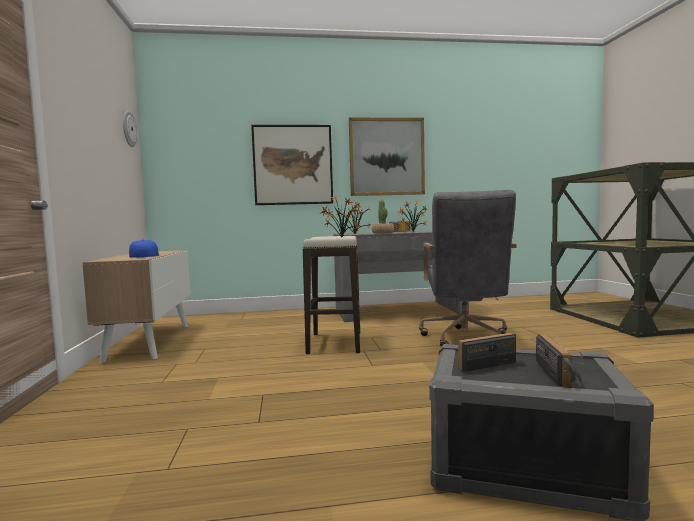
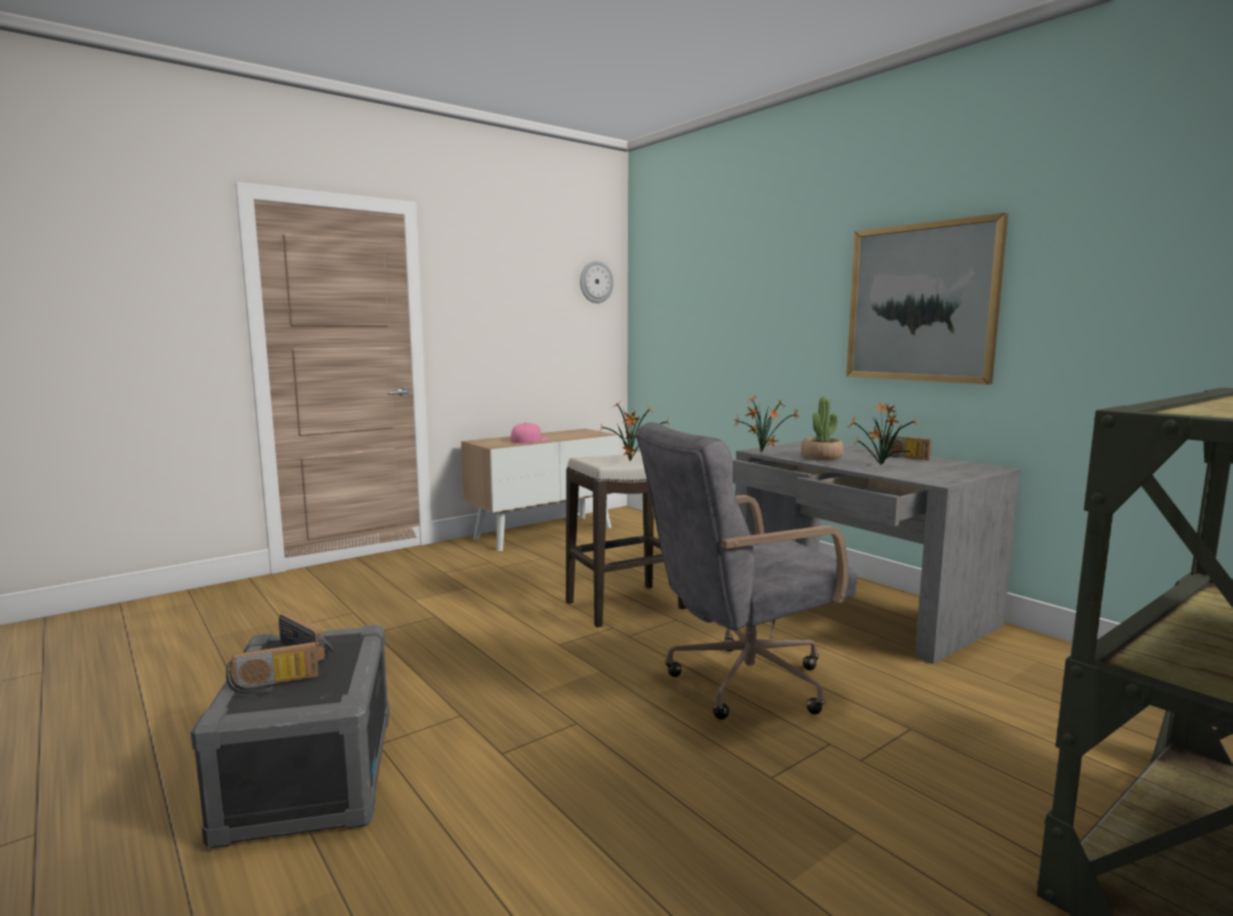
camera: 60 degrees right, 5 degrees up
(143, 255) = (529, 440): blue cap -> pink cap
(293, 165) = (772, 319): picture -> none

